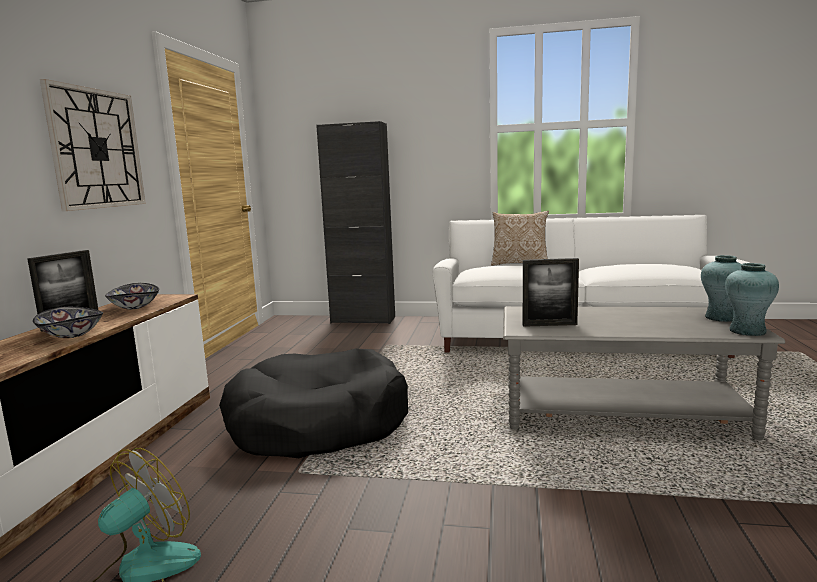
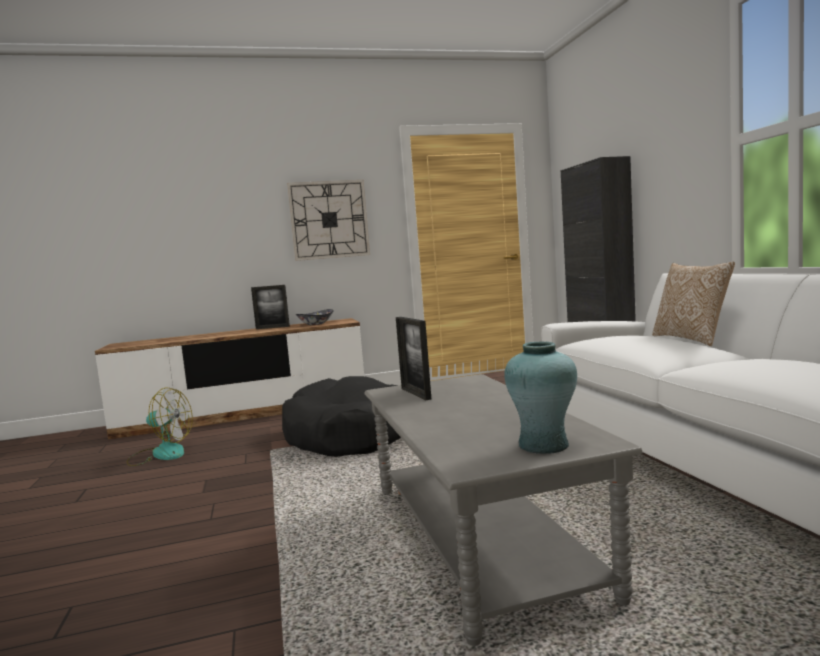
camera: 65 degrees right, 5 degrees down
(71, 335) = (249, 332): bowl -> none
(747, 331) = (473, 461): turquoise vase -> none

